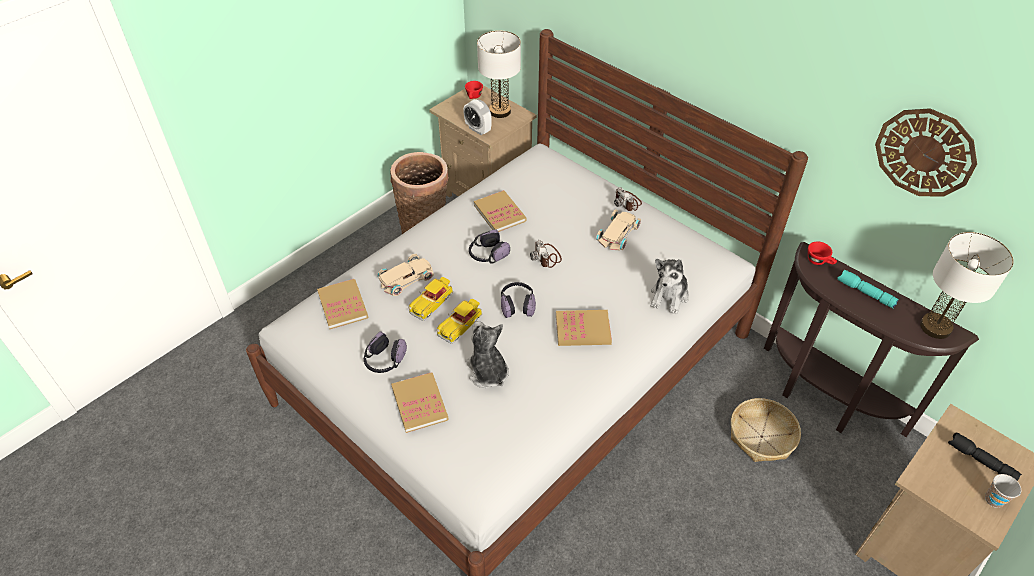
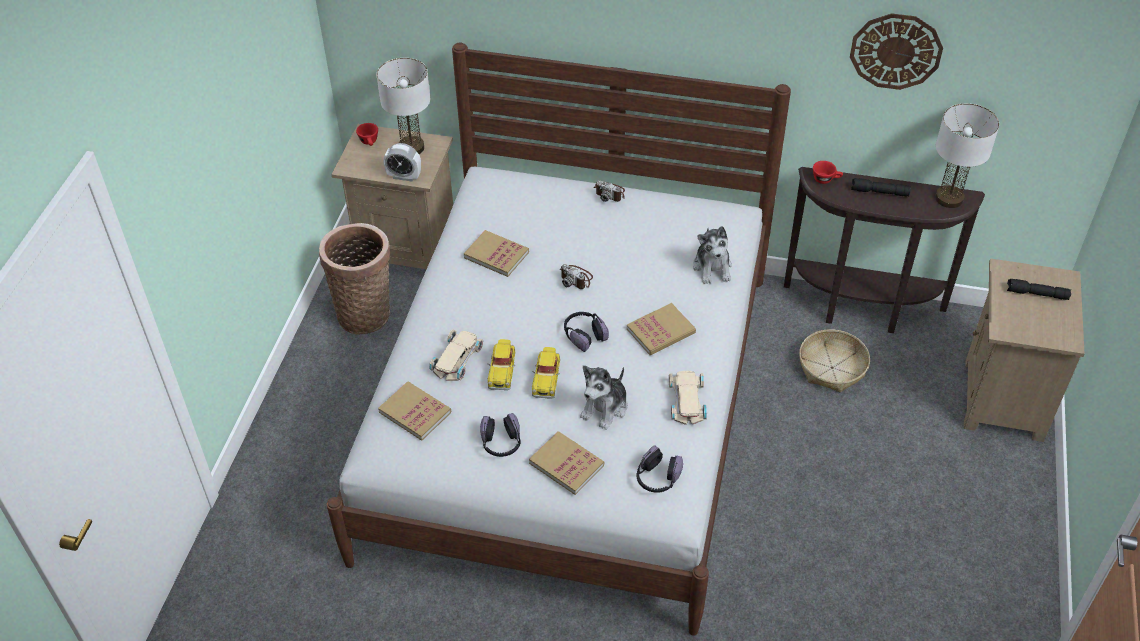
camera: 30 degrees left, 0 degrees up
(487, 254) = (518, 300): headphones -> headphones (657, 478)
(487, 372) = (605, 408): plush toy -> plush toy turned 90 degrees counterclockwise
(619, 233) = (625, 227): beige toy car -> beige toy car (687, 399)
(864, 293) = (879, 192): turquoise flashlight -> black flashlight
(993, 500) = (1062, 319): cup -> none

